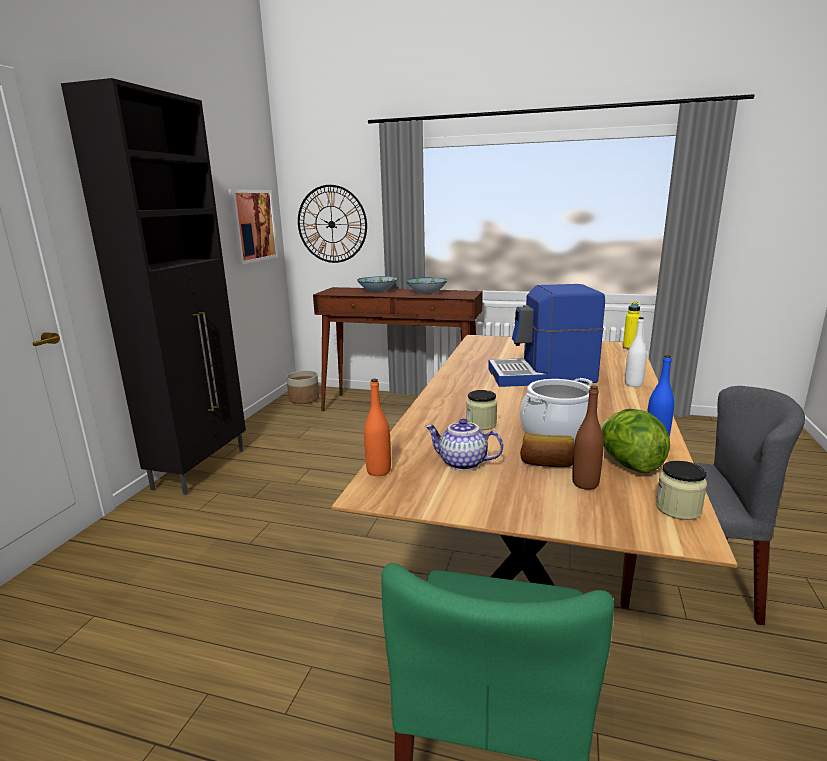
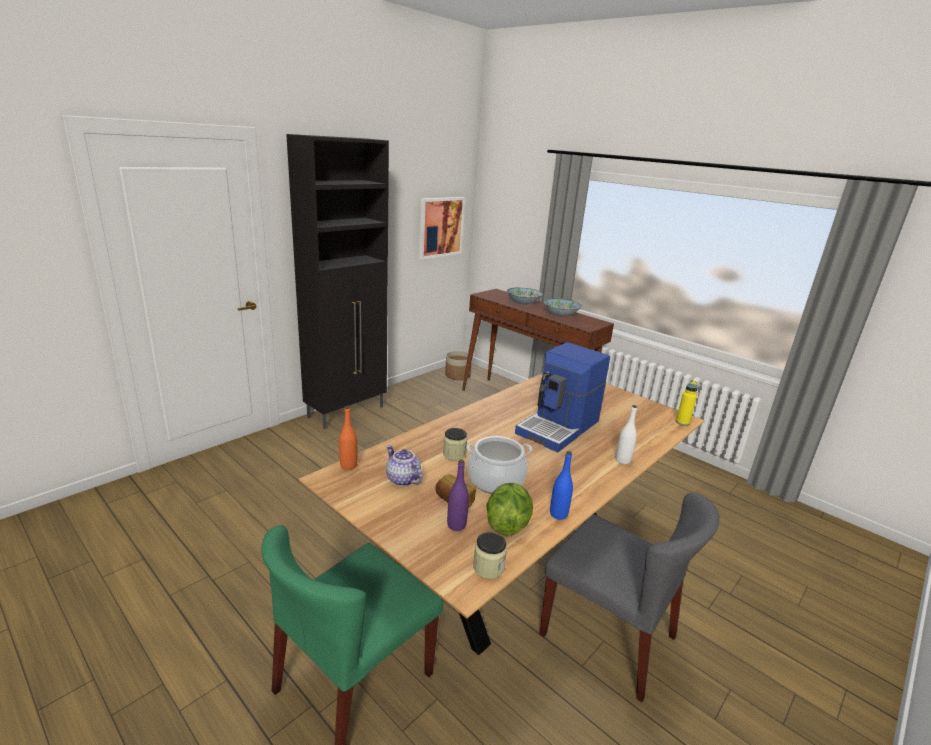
camera: 25 degrees right, 5 degrees up
(332, 224) = (509, 233): wall clock -> none
(542, 376) = (559, 427): coffee machine -> coffee machine turned 75 degrees counterclockwise
(585, 483) = (456, 525): brown bottle -> purple bottle

